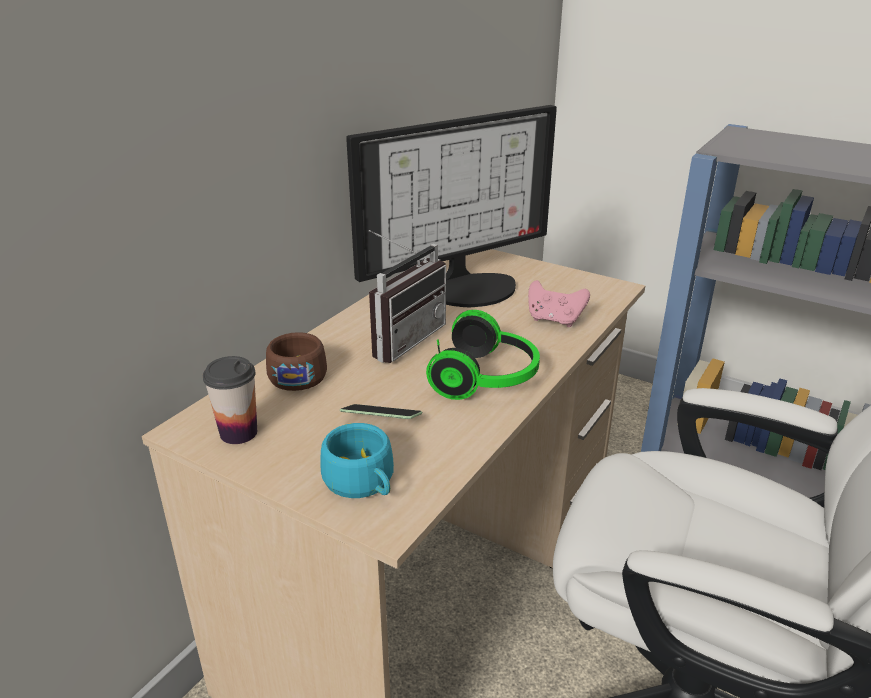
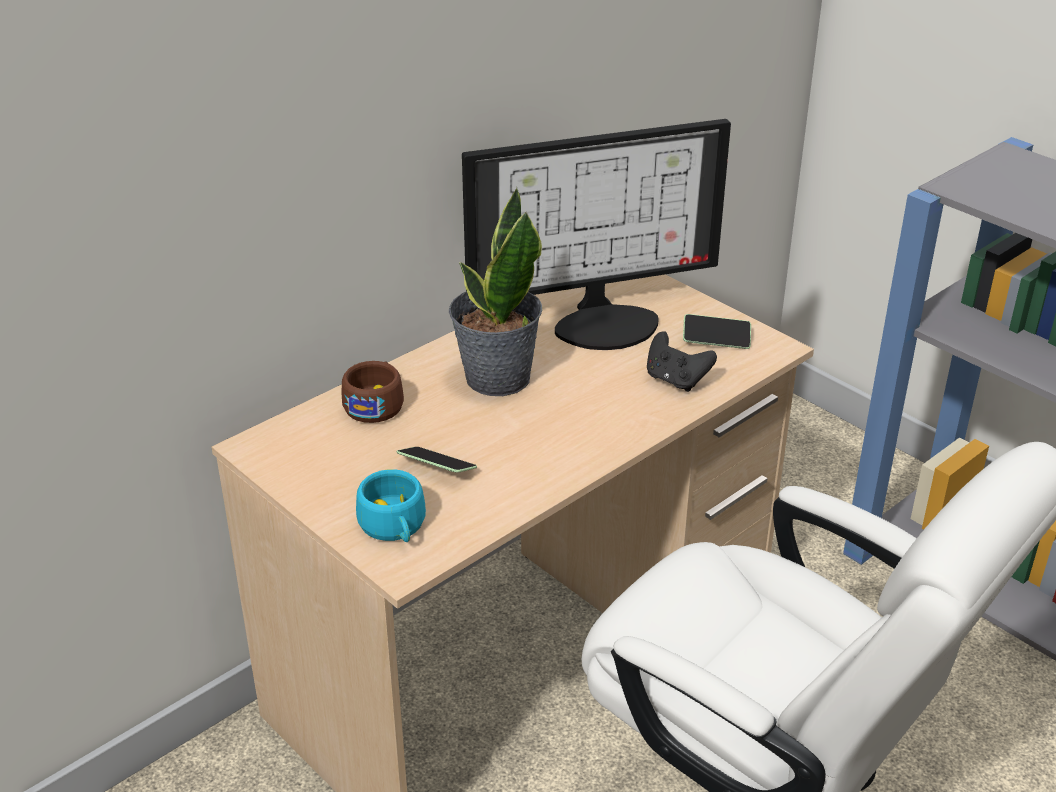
camera: 15 degrees right, 5 degrees up
(238, 433) = (299, 458): cup -> none
(401, 338) = (496, 378): radio -> potted plant
(487, 379) = (564, 440): headphones -> none
(554, 320) = (676, 380): pink game controller -> black game controller
(567, 288) = (716, 340): none -> phone

